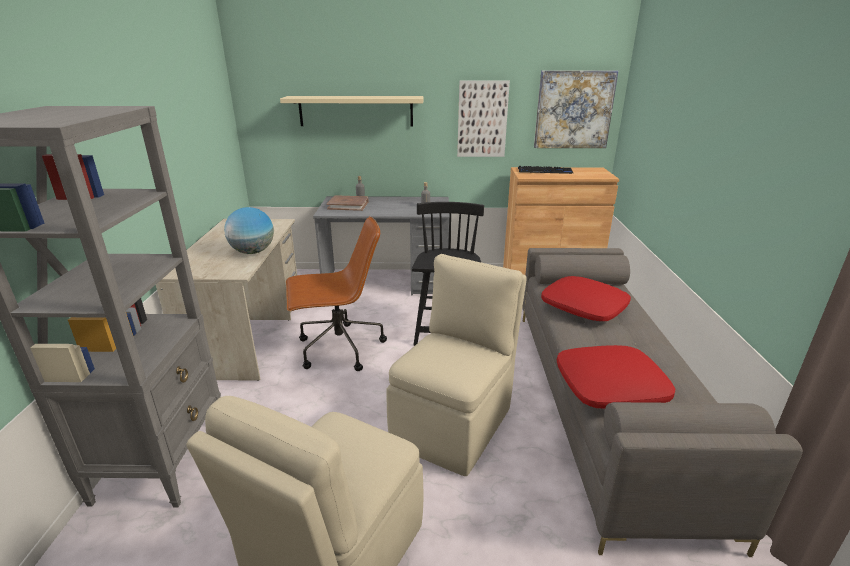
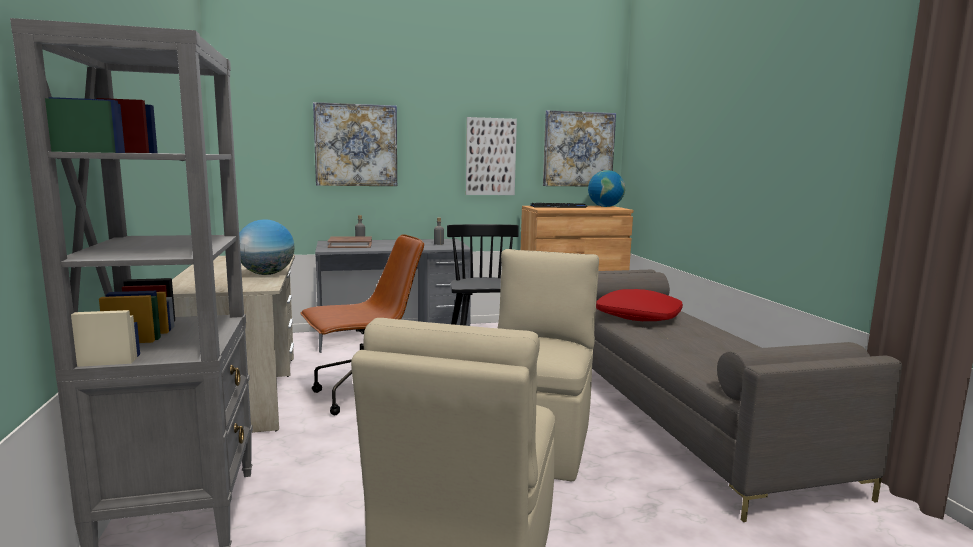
camera: 15 degrees left, 15 degrees down
(356, 111) = (356, 145): beige shelf -> picture
(594, 171) = (605, 206): none -> globe
(610, 387) = (703, 362): red pillow -> none

